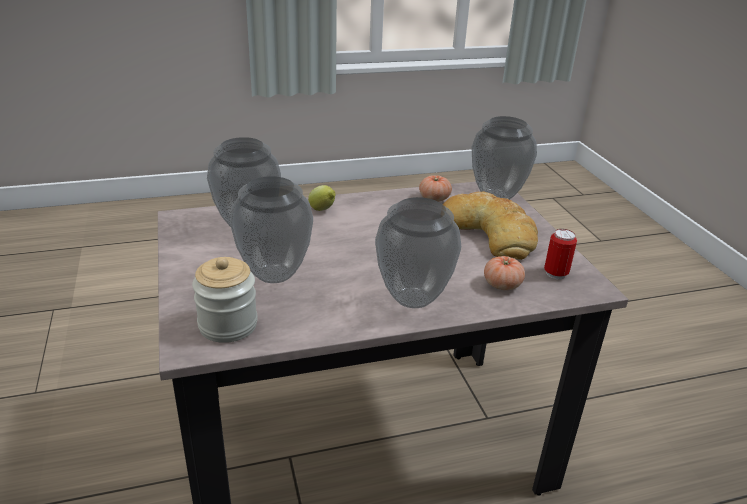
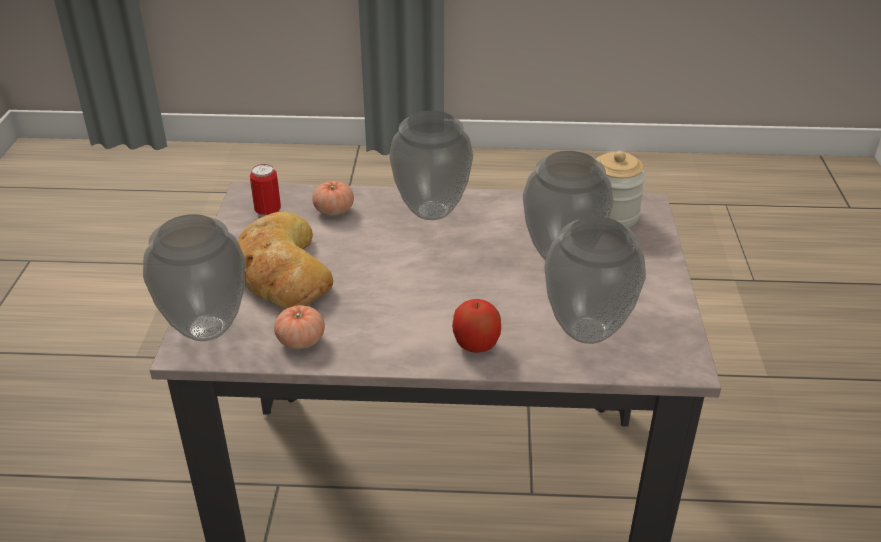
camera: 160 degrees left, 5 degrees up
(323, 210) = (476, 345): lemon -> apple

